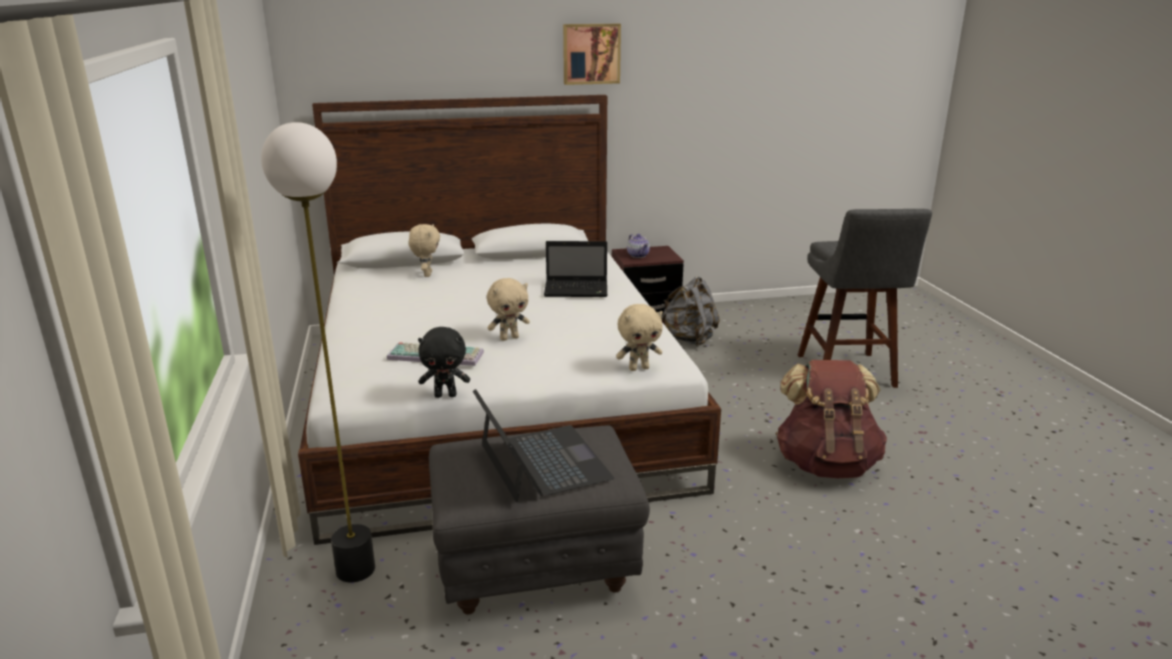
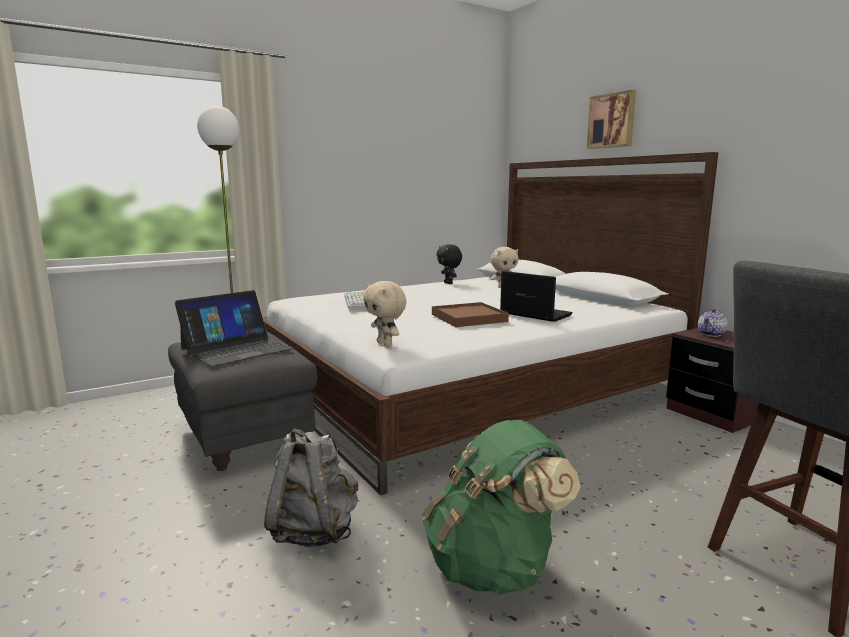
camera: 70 degrees right, 10 degrees down
(446, 395) = (305, 312): black plush toy -> black plush toy (449, 283)
(509, 338) = (411, 312): beige plush toy -> none
(570, 317) = (469, 318): none -> brown tray
(577, 290) = (533, 314): laptop -> laptop turned 150 degrees clockwise
(591, 53) = (715, 110): picture -> picture (612, 121)
(689, 339) = (707, 442): grey backpack -> grey backpack (314, 531)
(826, 464) = (493, 566): brown backpack -> green backpack

